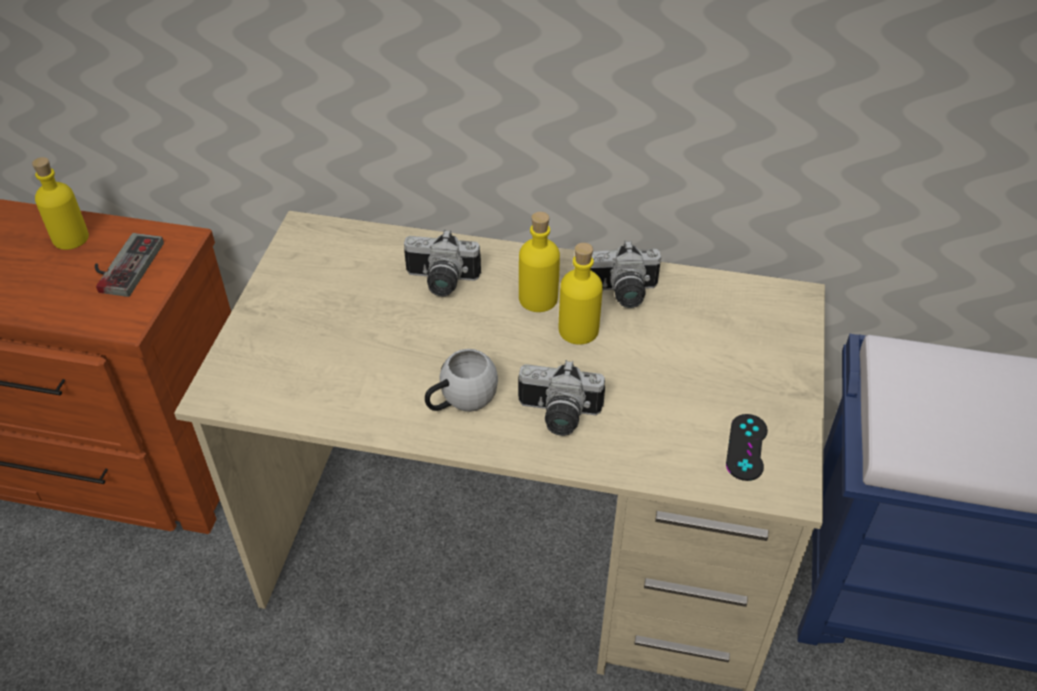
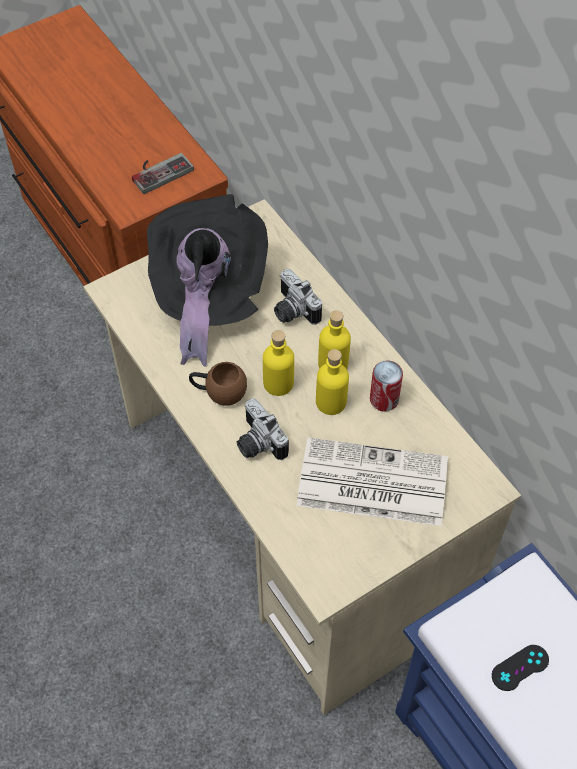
camera: 45 degrees right, 10 degrees up
(71, 238) = (152, 133): yellow bottle -> yellow bottle (278, 383)
(337, 328) = (207, 297): none -> black hat
(460, 401) = (219, 392): white mug -> brown mug
(621, 294) = (384, 399): camera -> can
(702, 369) = (370, 483): none -> newspaper
(746, 447) = (333, 548): black game controller -> black game controller (520, 668)

